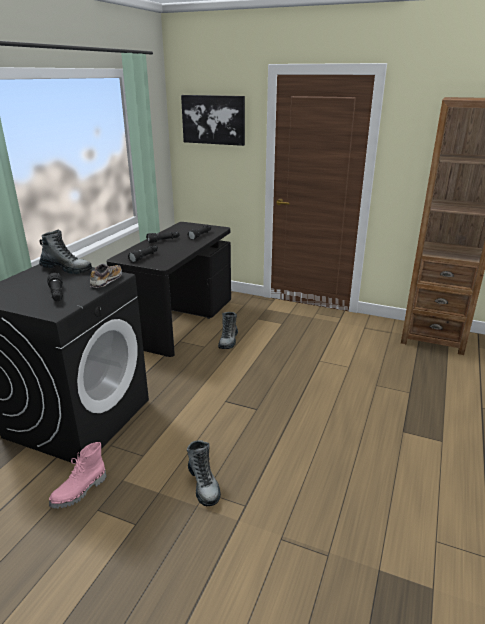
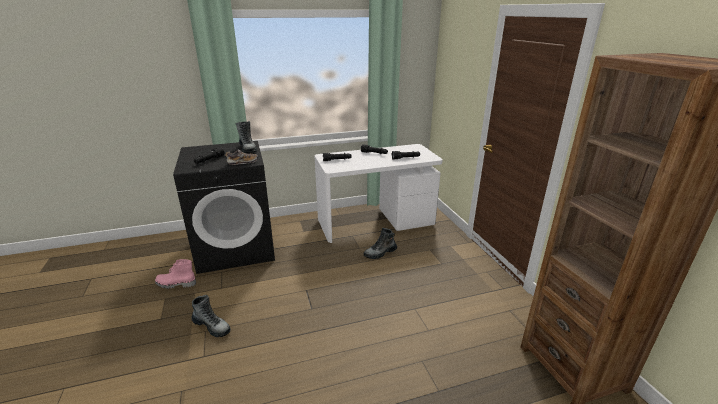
camera: 50 degrees right, 0 degrees up
(179, 320) = (376, 222): black desk -> white desk
(203, 484) = (212, 326): boot -> boot turned 90 degrees counterclockwise
(213, 119) = (459, 58): picture -> none

